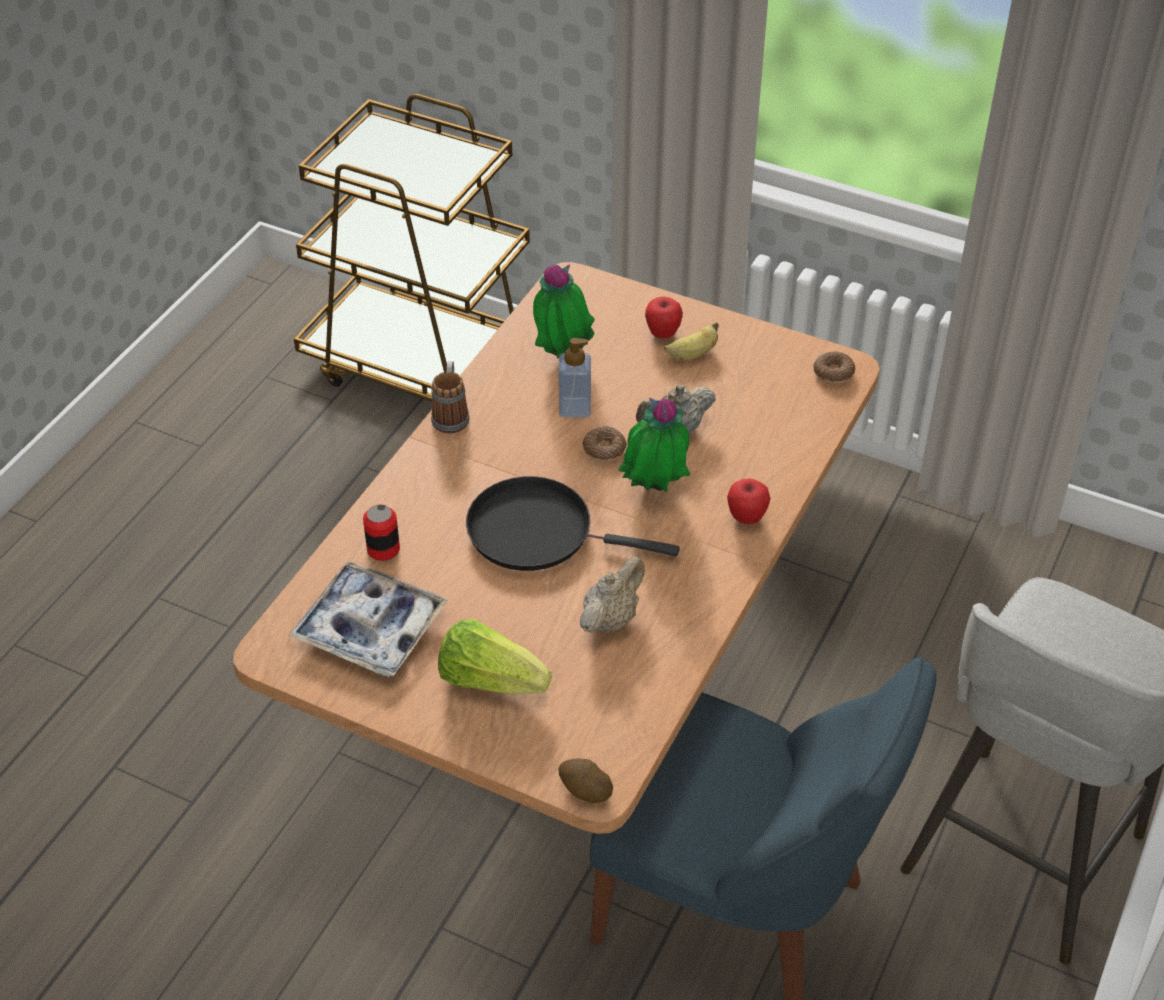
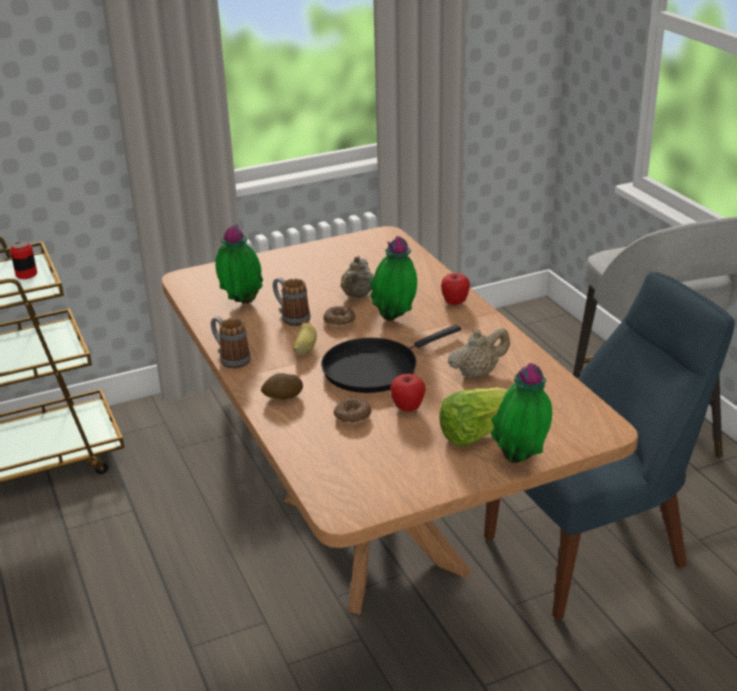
camera: 50 degrees left, 15 degrees down
(370, 628) = (374, 461): tray -> none
(383, 549) = (311, 429): can -> can (26, 274)
(470, 742) = (521, 461): none -> potted plant
(575, 408) = (291, 317): soap dispenser -> mug
(585, 790) = (605, 435): potato -> potato (283, 397)
(611, 618) = (478, 373): beige teapot -> beige teapot turned 75 degrees clockwise
(663, 334) = (276, 269): apple -> apple (408, 408)
(692, 354) = (306, 268): banana -> banana (305, 349)
(833, 373) = (383, 239): donut -> donut (352, 416)

